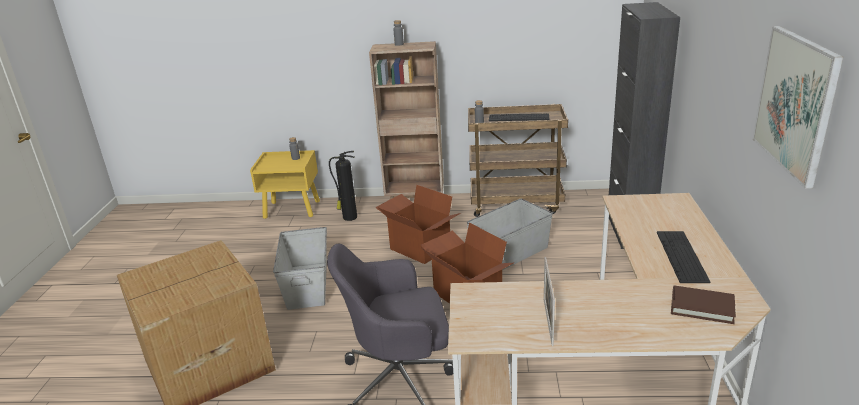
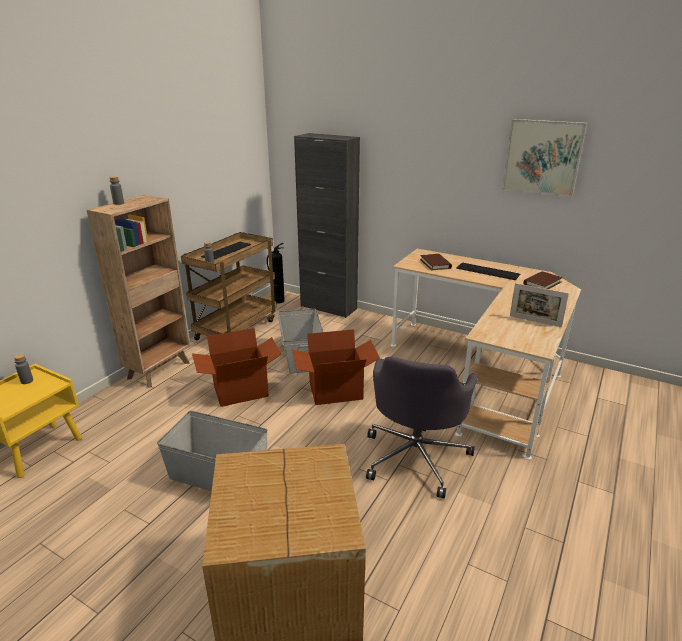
camera: 65 degrees left, 0 degrees up
(349, 217) = (124, 414): fire extinguisher -> fire extinguisher (278, 301)
(650, 216) = (435, 264): none -> brown book

